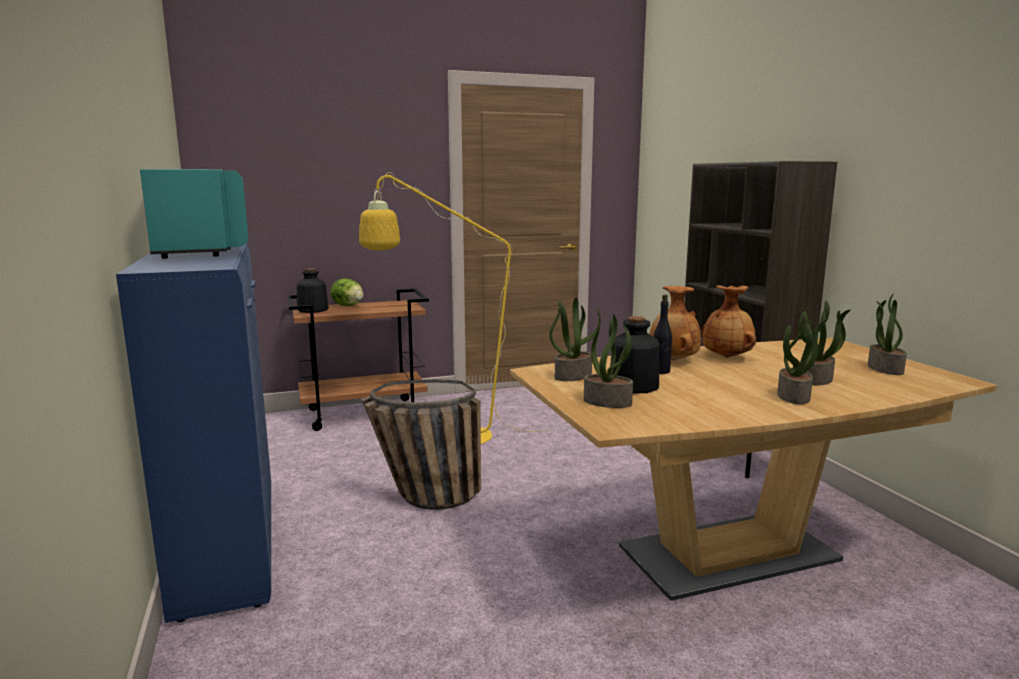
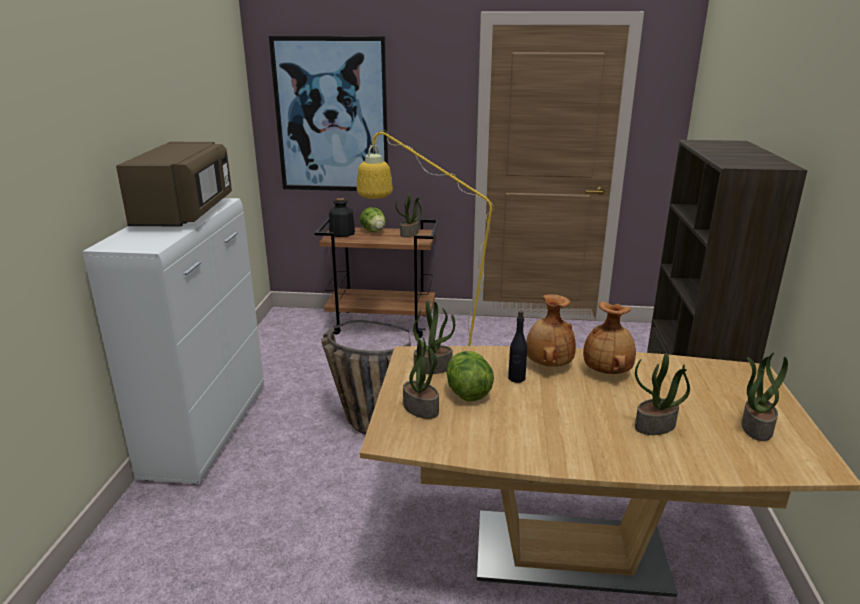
camera: 25 degrees right, 10 degrees up
(200, 251) = (185, 213): turquoise microwave -> brown microwave
(227, 549) = (207, 430): blue cabinet -> white cabinet
(288, 178) = (331, 116): none -> picture
(633, 386) = (467, 393): bottle -> lettuce
(794, 397) = (598, 444): potted plant -> potted plant (409, 234)

